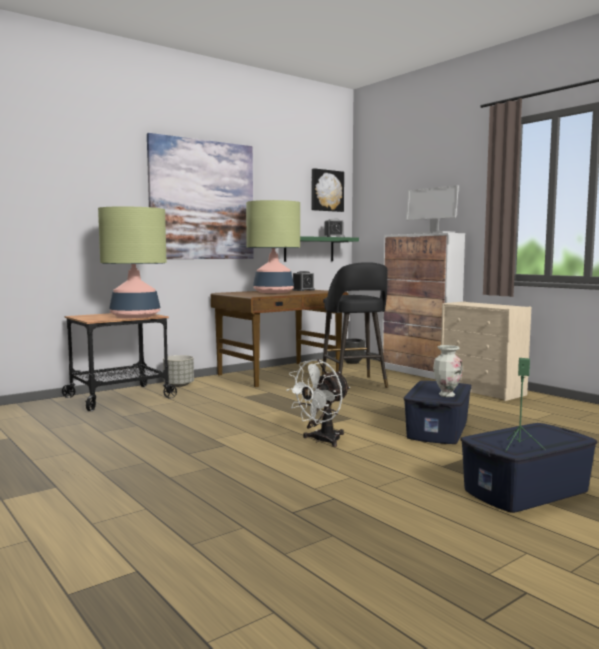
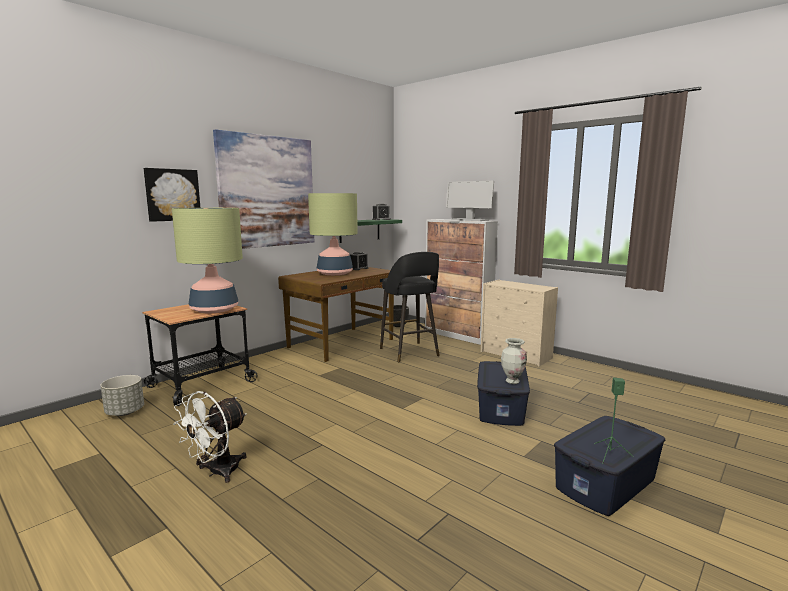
camera: 10 degrees left, 5 degrees up
(179, 385) = (255, 363): grey planter -> grey planter (125, 412)
(321, 441) = (408, 431): white fan -> white fan (217, 472)
(326, 190) = (373, 178): picture -> picture (172, 195)

